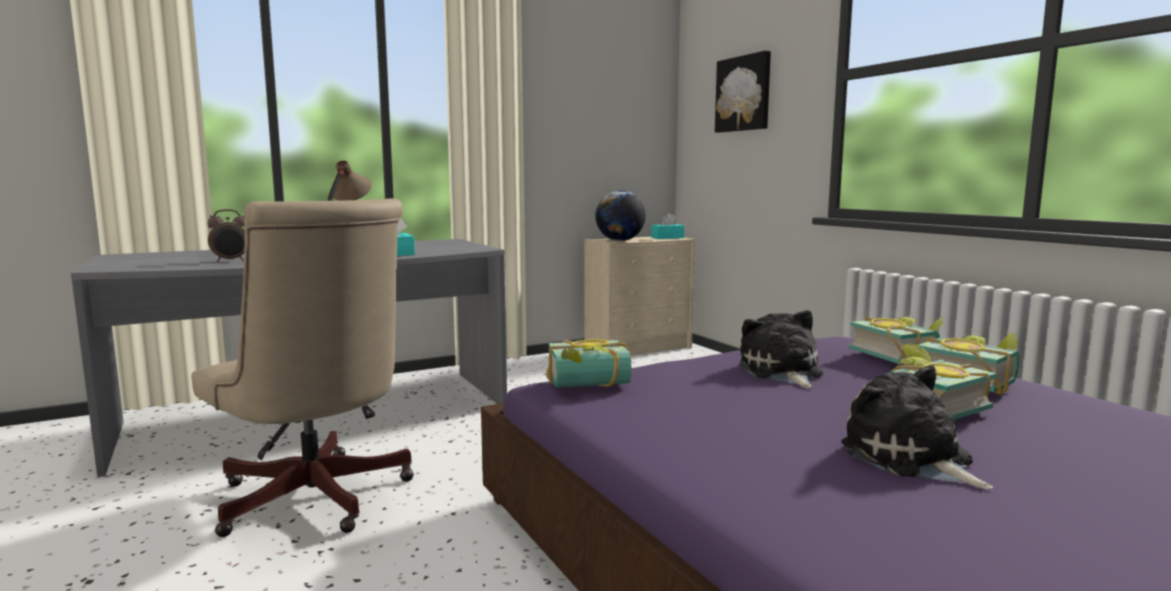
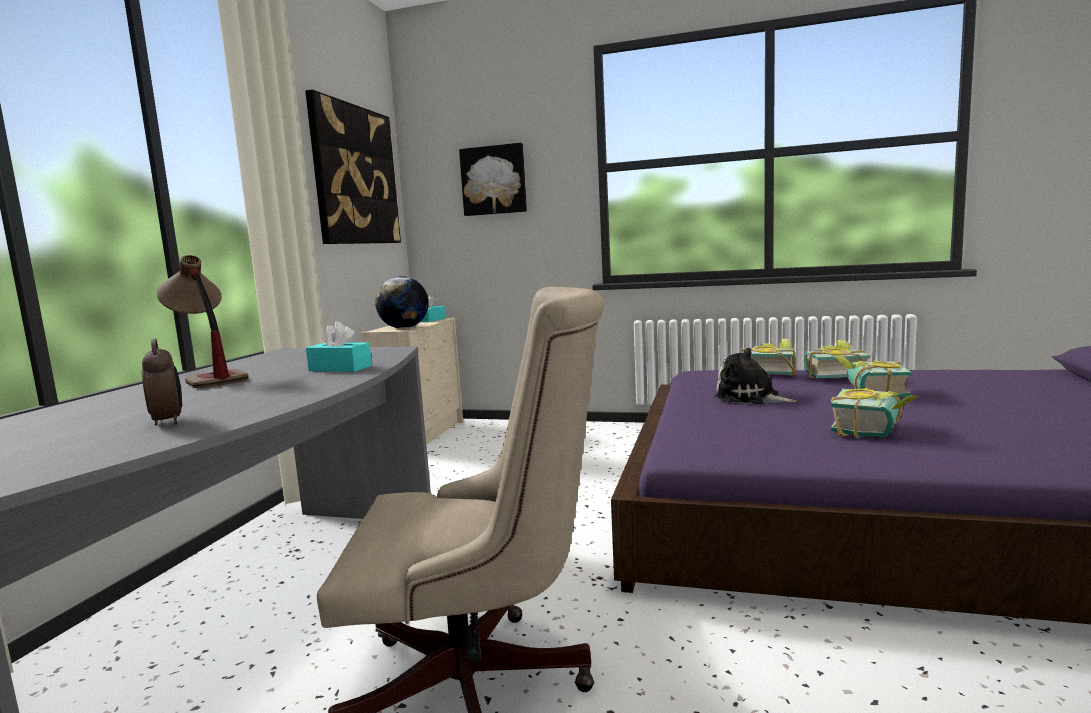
camera: 45 degrees left, 0 degrees up
(231, 261) = (168, 421): alarm clock -> alarm clock turned 45 degrees counterclockwise
(590, 386) = (705, 443): book -> book (874, 431)
(604, 94) = (355, 175): none -> picture
(910, 458) = (949, 418): plush toy -> none

